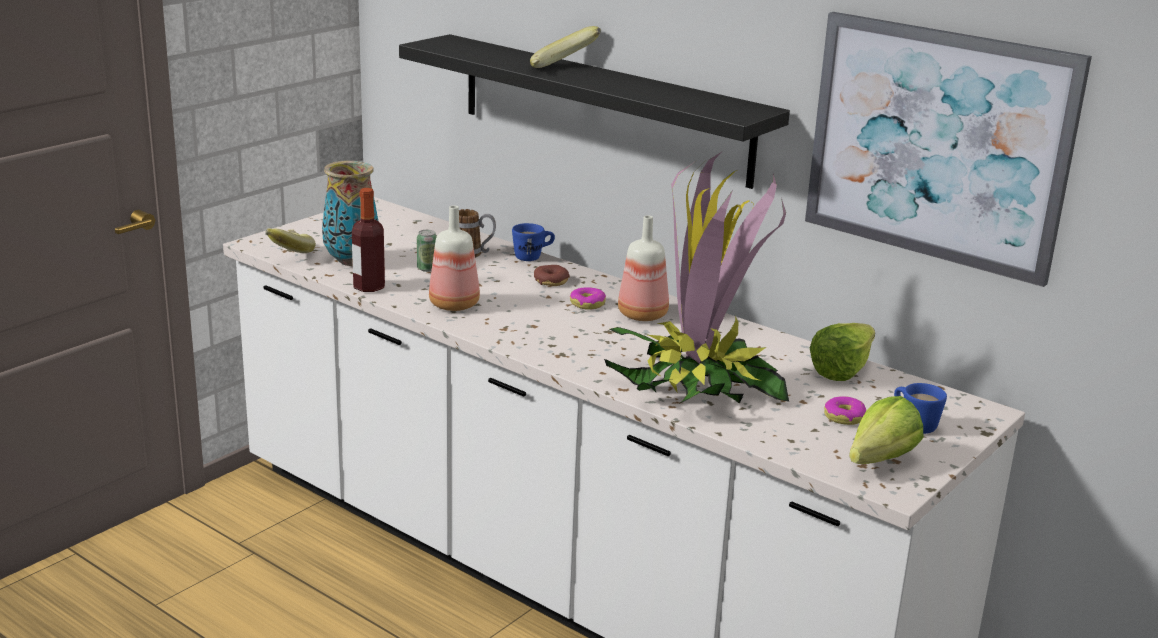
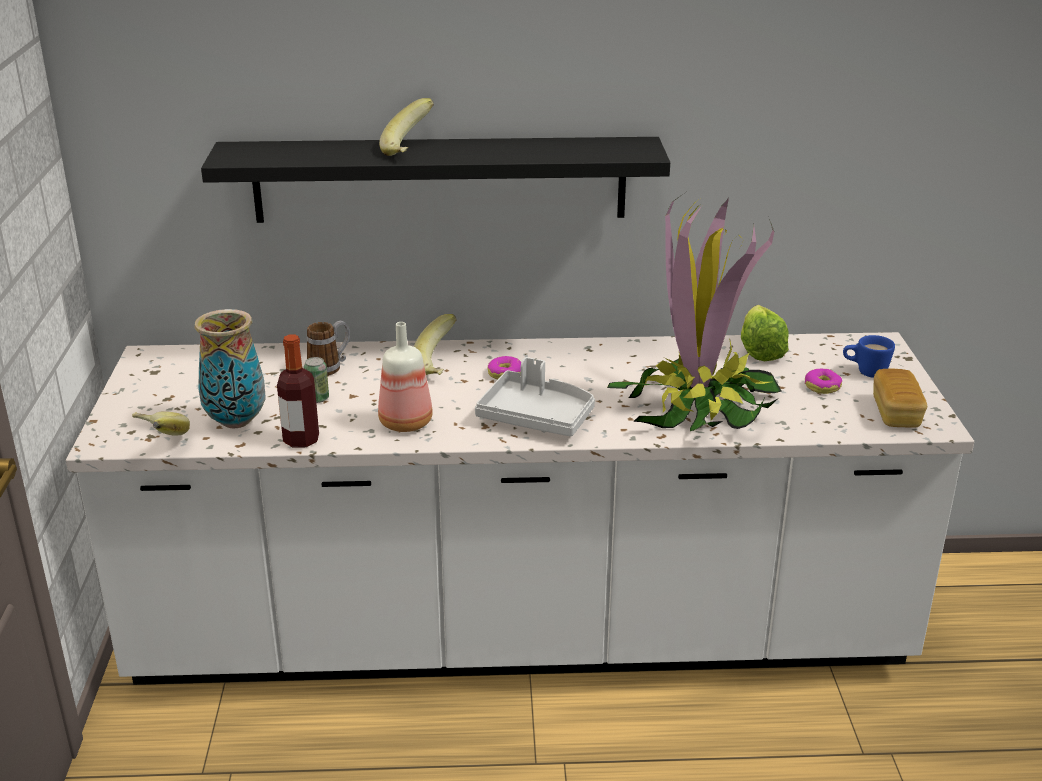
camera: 40 degrees left, 5 degrees up
(533, 257) = (385, 348): blue mug -> none
(551, 281) = (440, 365): donut -> banana
(553, 338) = (536, 417): none -> grey tray
(643, 314) = (560, 364): bottle -> none
(873, 463) = (896, 413): lettuce -> bread
(938, 144) = (806, 136): picture -> none

